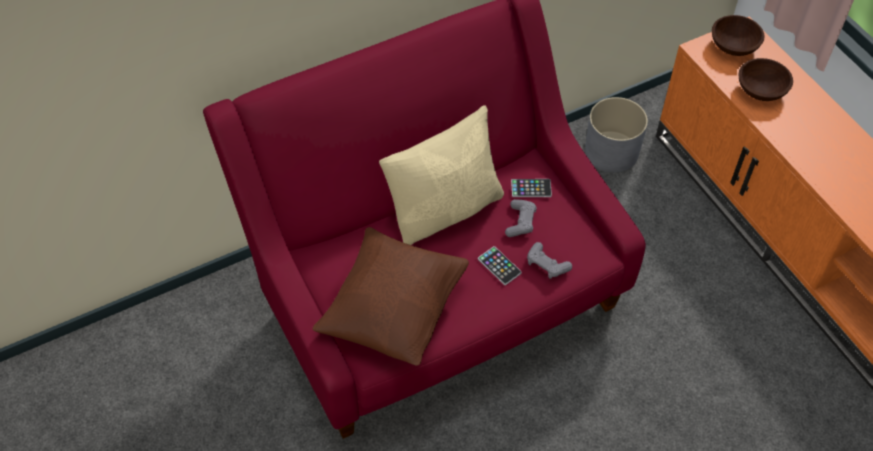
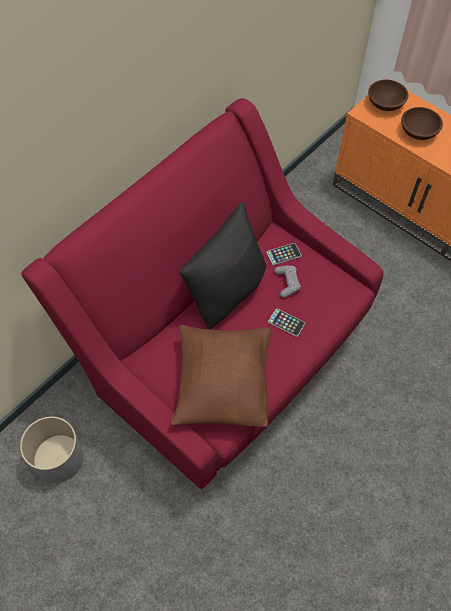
camera: 20 degrees left, 5 degrees up
(446, 209) = (227, 290): beige pillow -> black pillow
(547, 265) = (320, 311): grey game controller -> none
(612, 151) = (307, 205): grey planter -> grey planter (58, 458)

